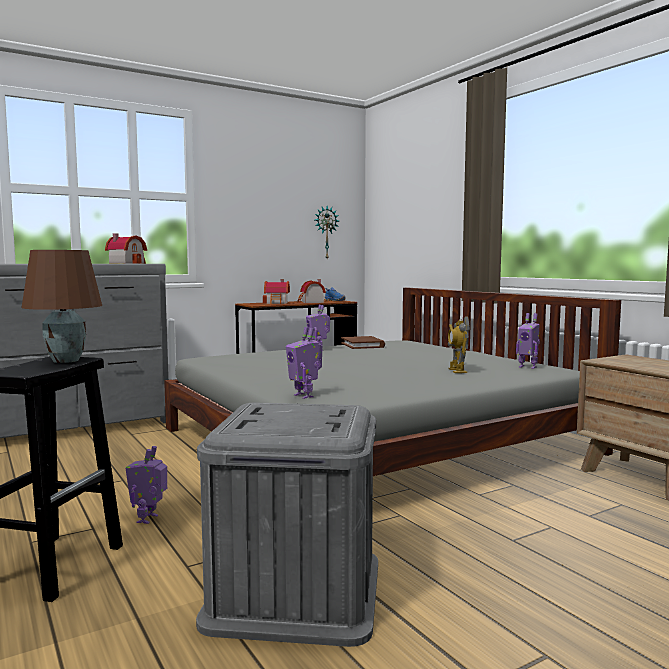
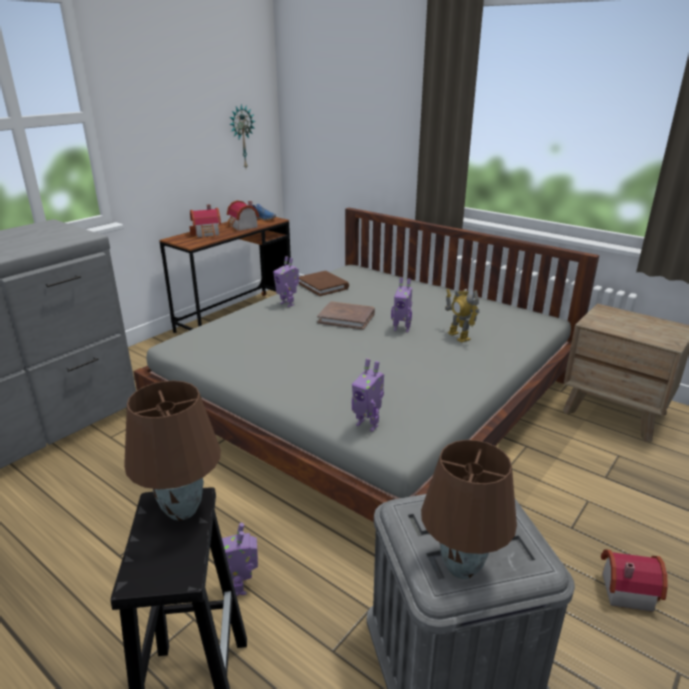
camera: 20 degrees left, 20 degrees up
(127, 263) = (52, 236): toy house -> toy house (624, 589)
(263, 426) = (462, 568): none -> brown table lamp
(360, 357) = (346, 318): none -> brown book
(528, 367) = (511, 318): toy robot -> toy robot (401, 329)

